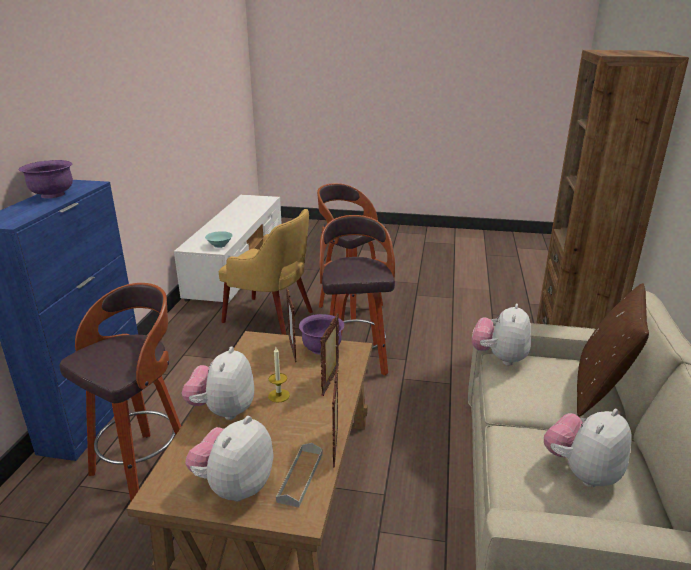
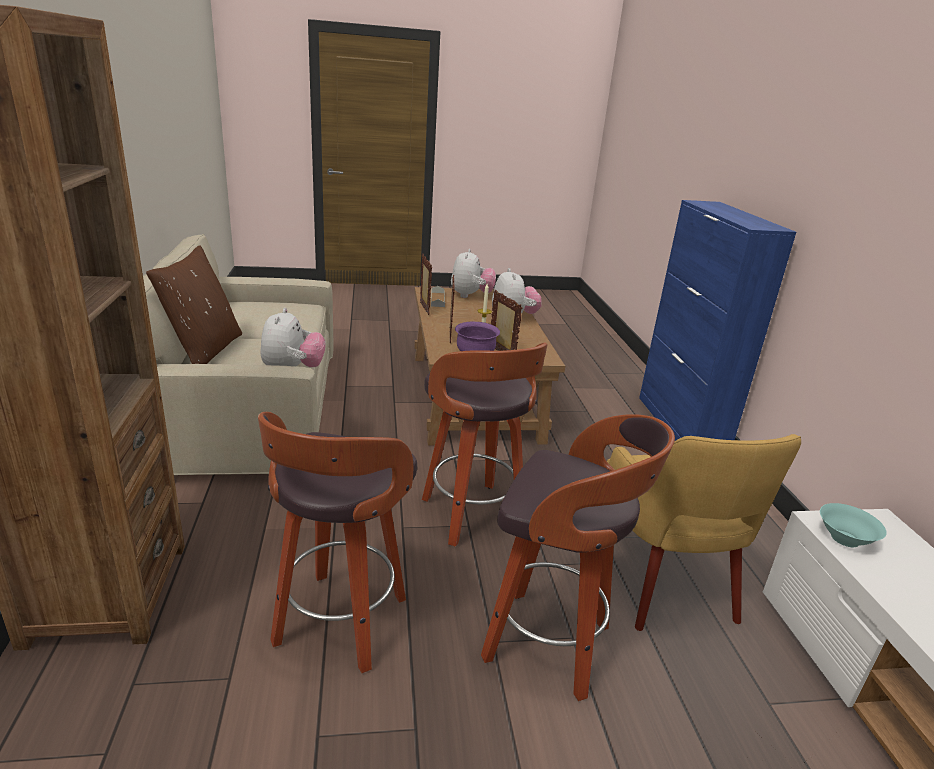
camera: 160 degrees right, 0 degrees up
(52, 195) = (747, 217): purple bowl -> none
(144, 465) = (587, 400): stool -> stool (339, 624)
(270, 317) = (662, 580): yellow armchair -> yellow armchair turned 105 degrees counterclockwise
(582, 472) = (260, 312): plush toy -> none

